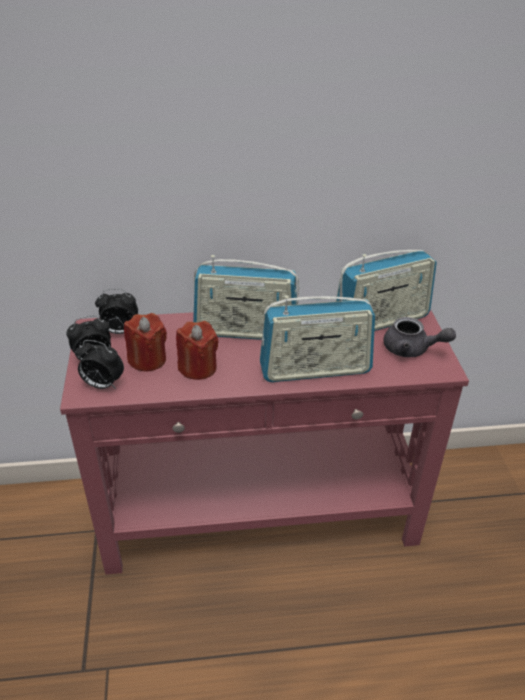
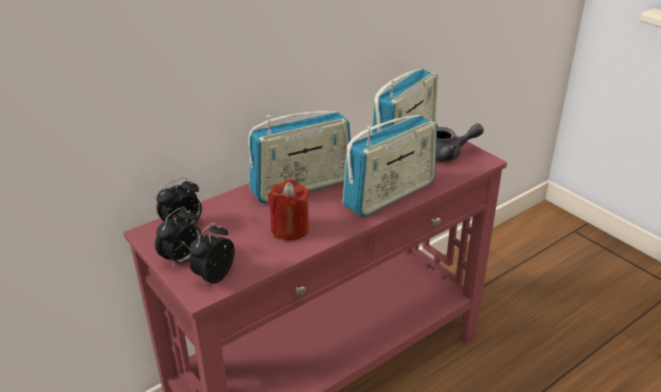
camera: 30 degrees left, 5 degrees down
(102, 385) = (214, 276): alarm clock -> alarm clock turned 135 degrees clockwise
(147, 360) = (236, 240): red candle -> none

